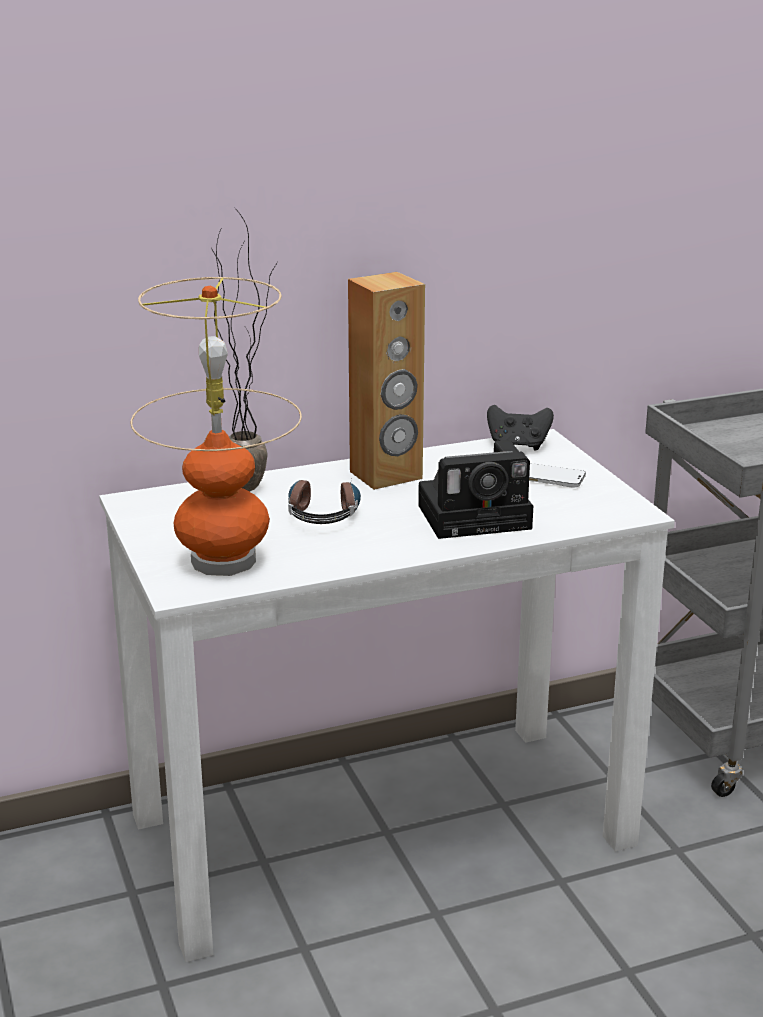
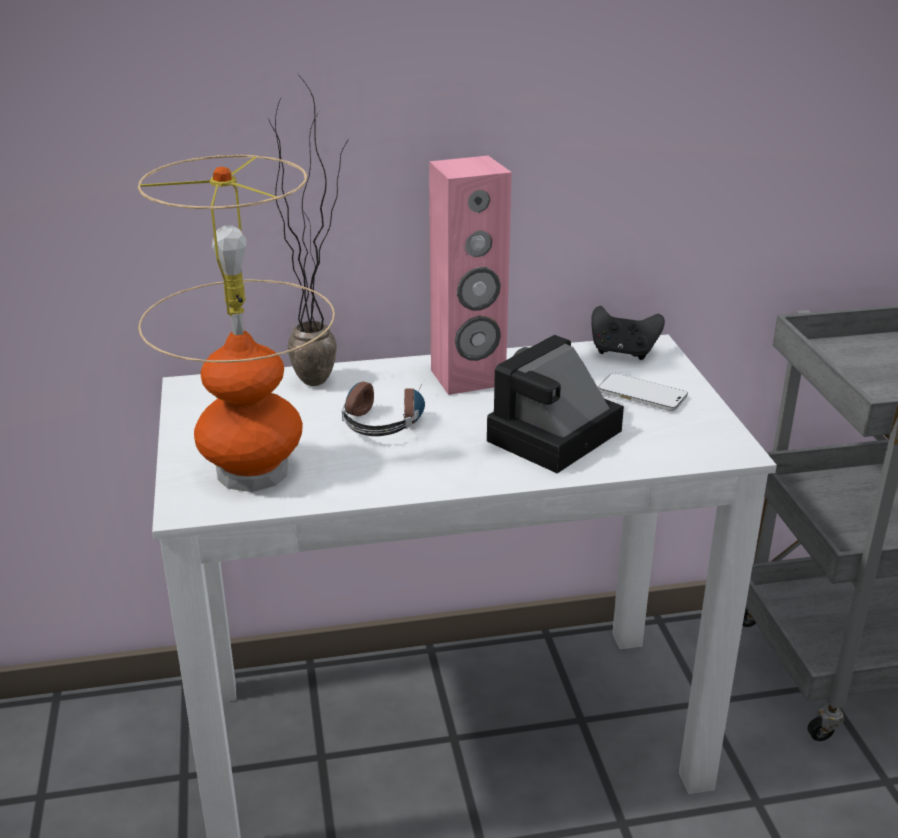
camera: 10 degrees right, 5 degrees up
(386, 475) = (468, 378): brown speaker -> pink speaker
(479, 516) = (552, 439): camera -> camera turned 135 degrees clockwise

